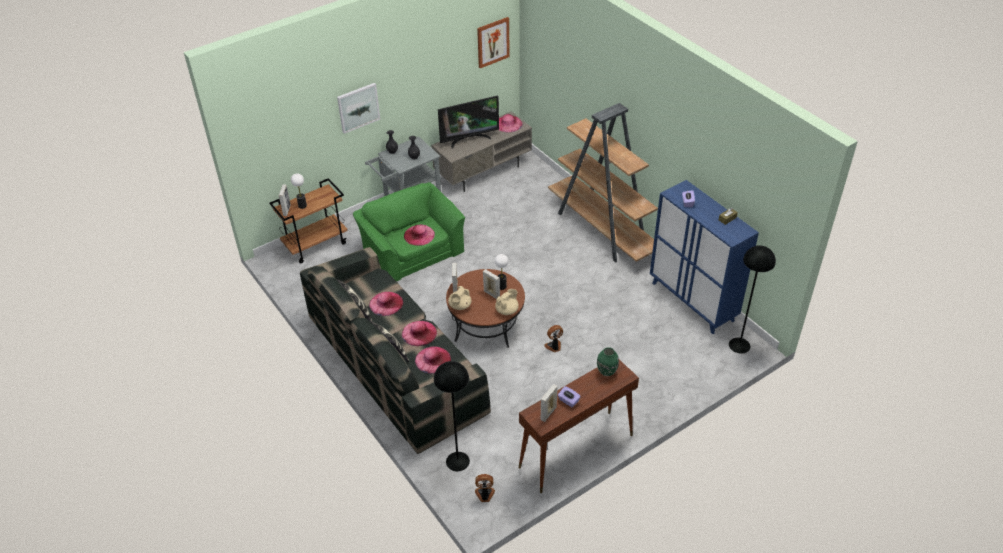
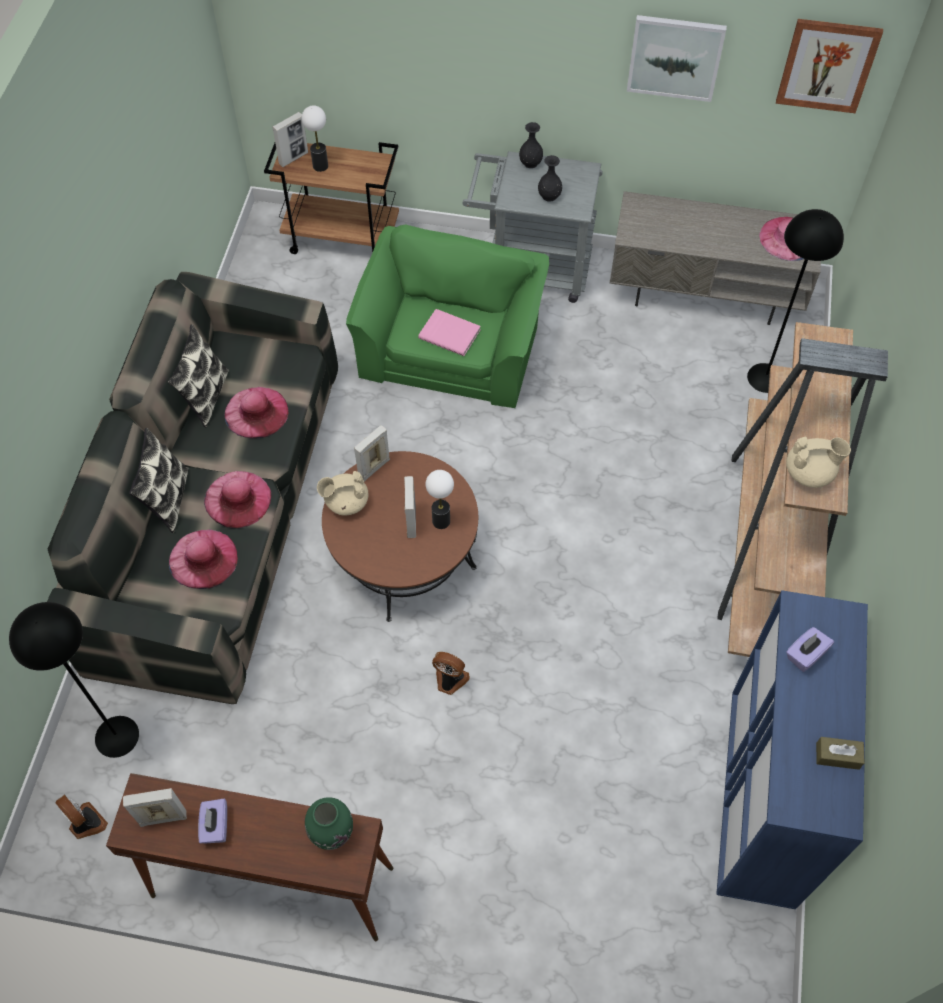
camera: 45 degrees right, 15 degrees up
(358, 107) = (484, 50): picture -> picture (675, 57)
(419, 235) = (450, 333): pink hat -> pink book
(469, 139) = (692, 222): television -> none
(507, 310) = (399, 569): beige teapot -> beige teapot (809, 473)
(739, 345) = (737, 959): black floor lamp -> black floor lamp (766, 378)

